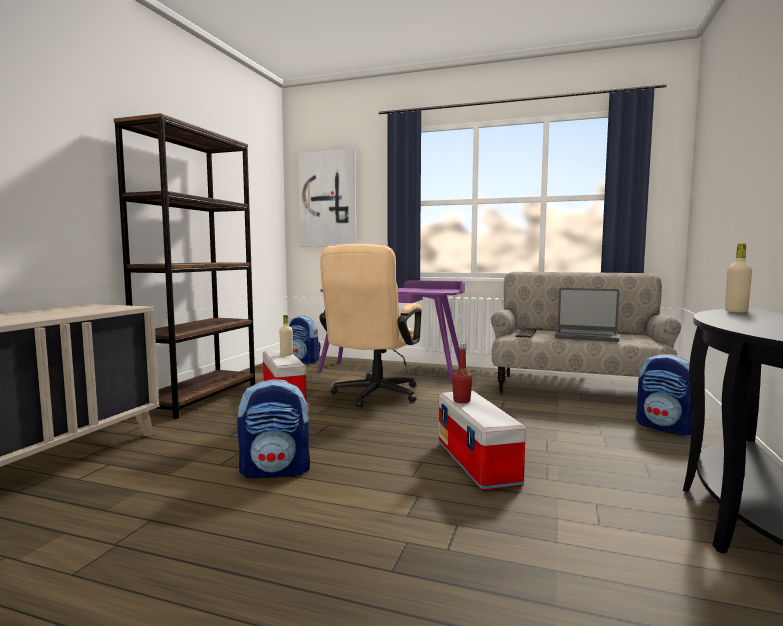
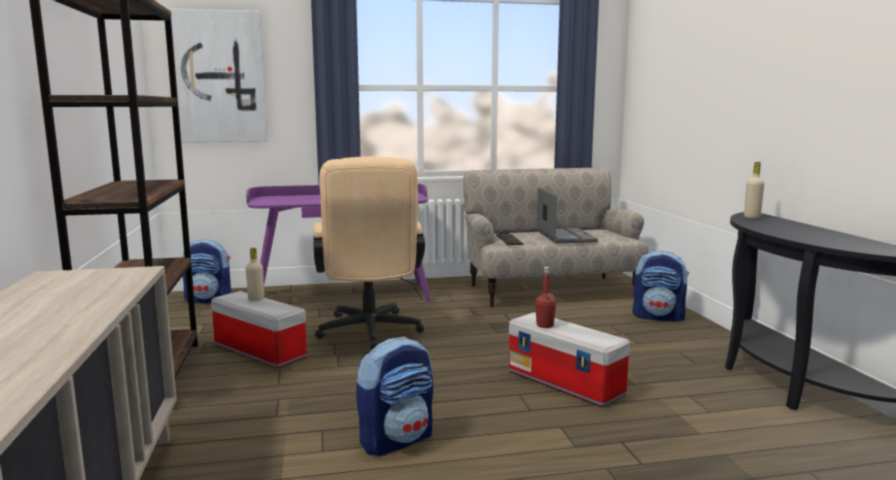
camera: 30 degrees left, 5 degrees up
(586, 336) = (565, 237): laptop -> laptop turned 90 degrees counterclockwise

